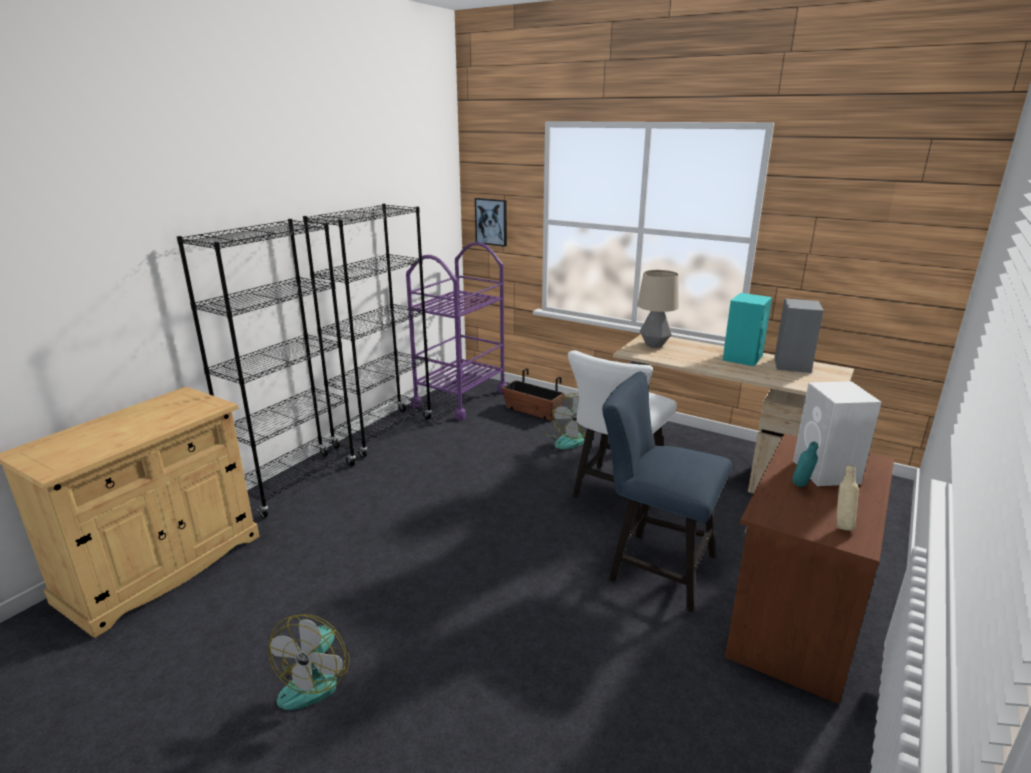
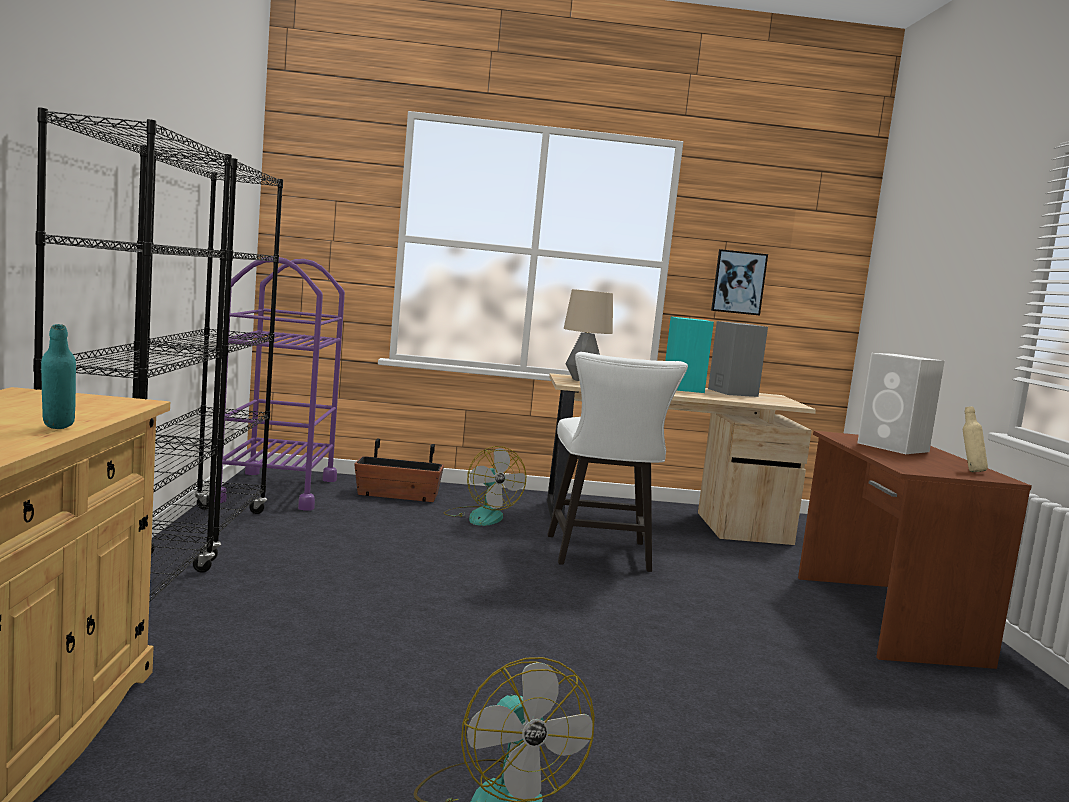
camera: 35 degrees left, 15 degrees down
(491, 221) = (313, 236): picture -> picture (738, 282)
(654, 566) = (723, 606): blue chair -> none
(801, 488) = (898, 455): turquoise bottle -> turquoise bottle (57, 430)

